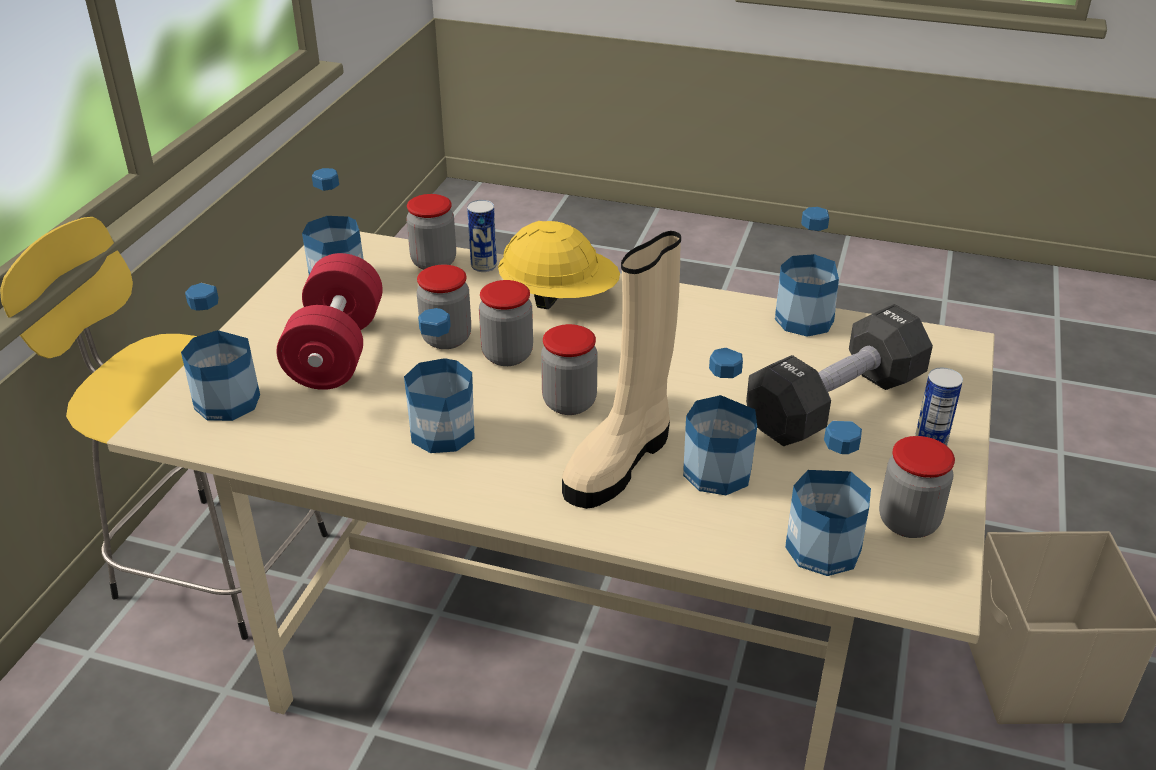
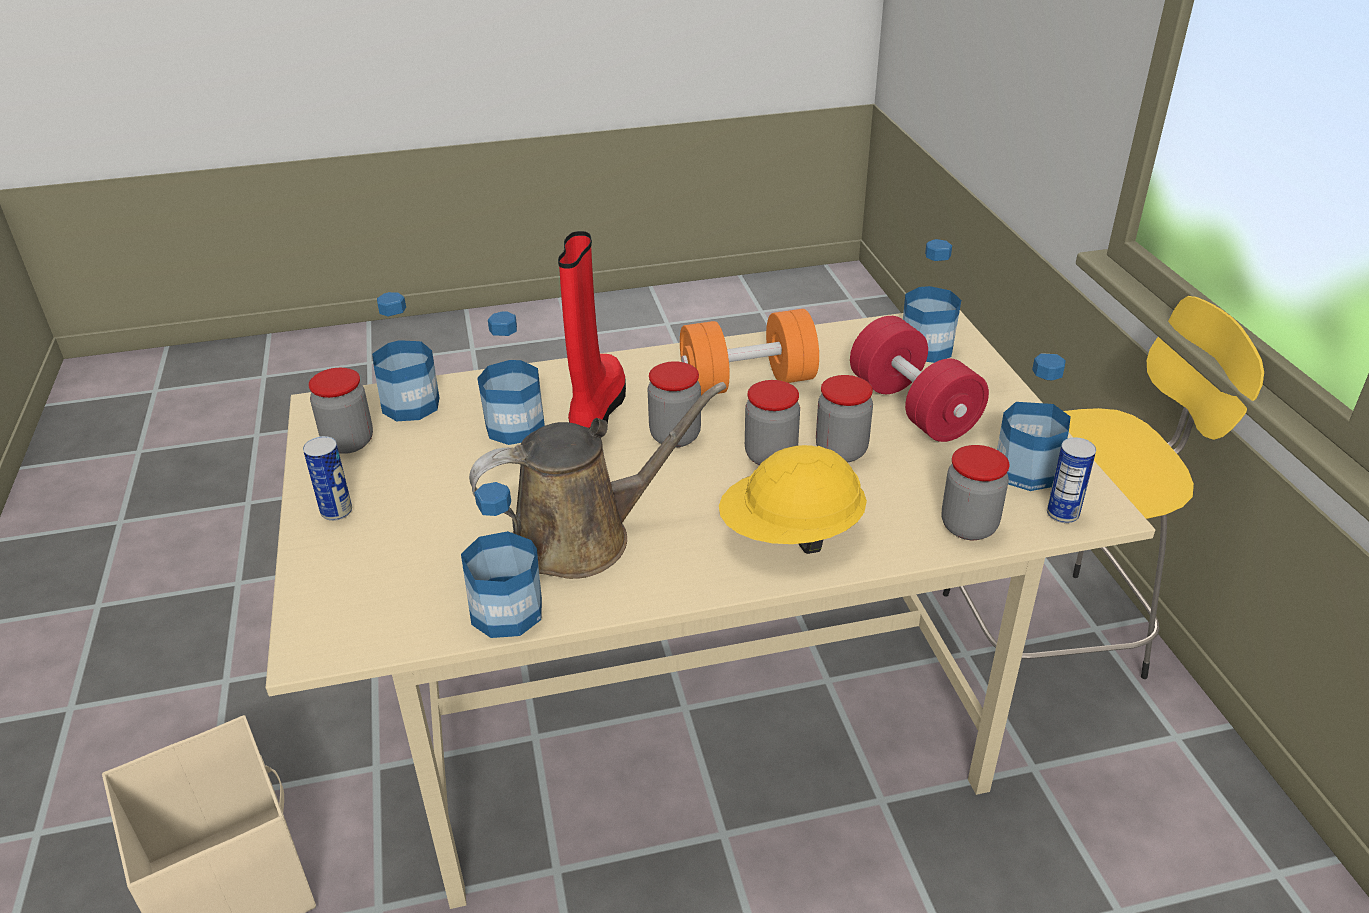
camera: 150 degrees right, 0 degrees up
(443, 432) = (747, 383): bottle -> orange dumbbell
(483, 266) = (914, 543): can -> can (1062, 514)
(620, 461) = (596, 409): beige boot -> red boot
(716, 348) = (583, 537): none -> brown watering can
(835, 403) = (437, 520): black dumbbell -> none

